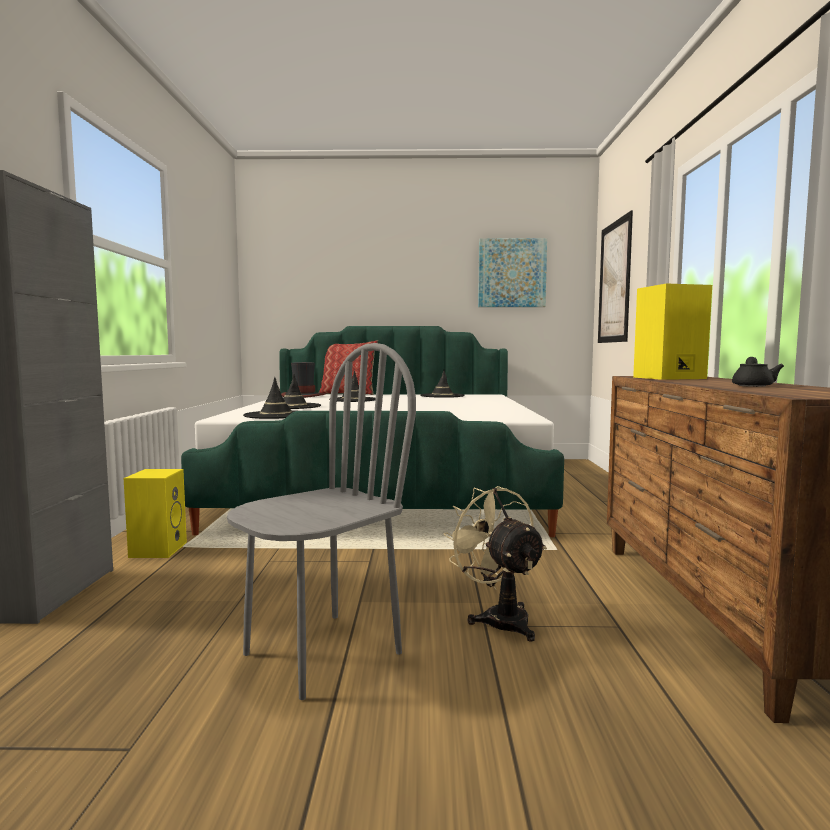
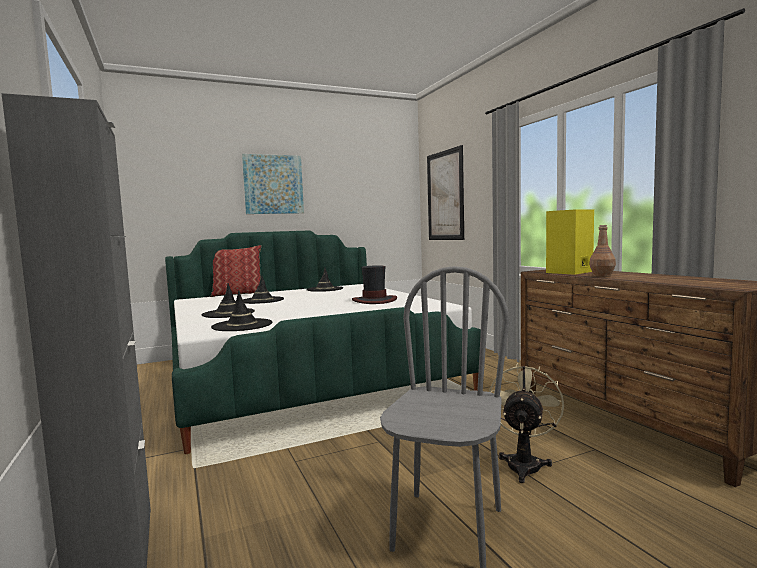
camera: 25 degrees left, 0 degrees up
(157, 549) = (169, 477): yellow speaker -> none
(303, 396) = (202, 300): hat -> hat (374, 300)
(499, 618) = (524, 463): beige fan -> beige fan turned 75 degrees clockwise
(512, 273) = (362, 186): picture -> picture (273, 184)
(689, 381) = (602, 275): none -> brown bottle
(753, 385) = (657, 278): black teapot -> none

